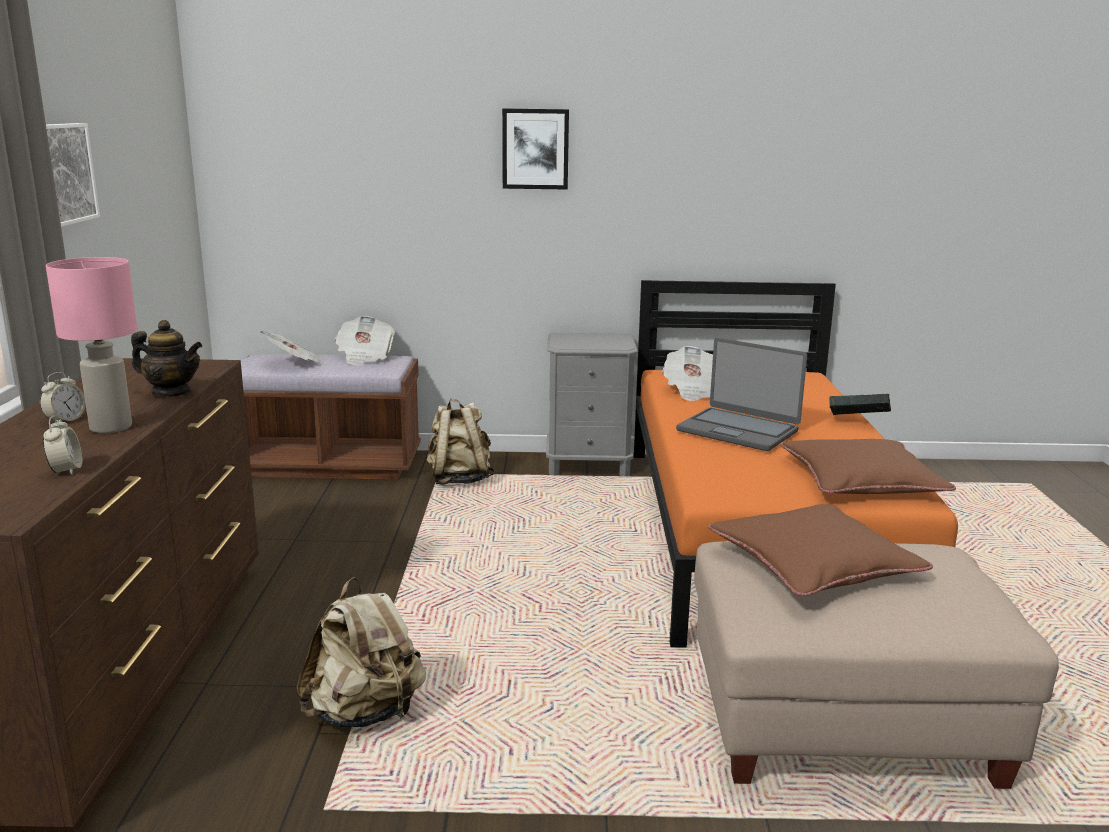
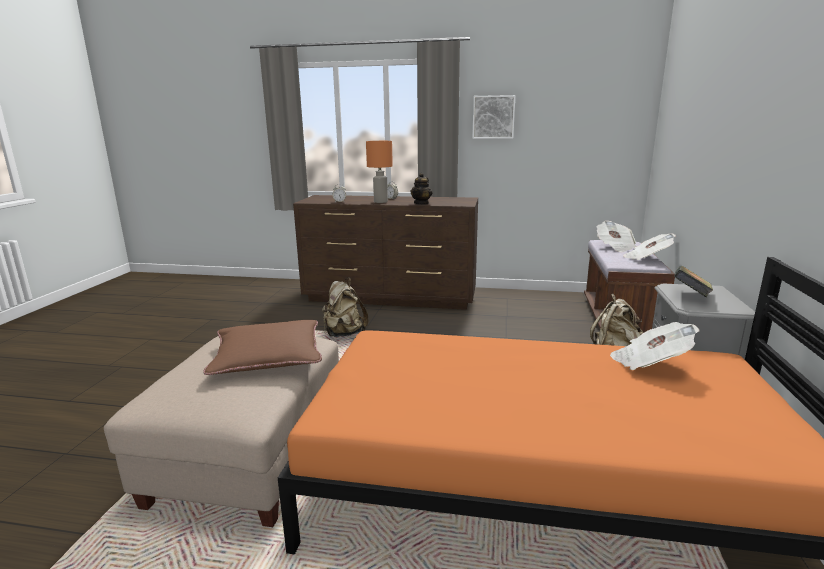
camera: 100 degrees right, 0 degrees up
(110, 427) = (381, 202): pink table lamp -> orange table lamp
(535, 149) = (753, 104): picture -> none
(738, 430) = (517, 365): laptop -> none
(857, 422) = (567, 446): book -> book (690, 296)
(861, 480) = (382, 401): brown pillow -> none

